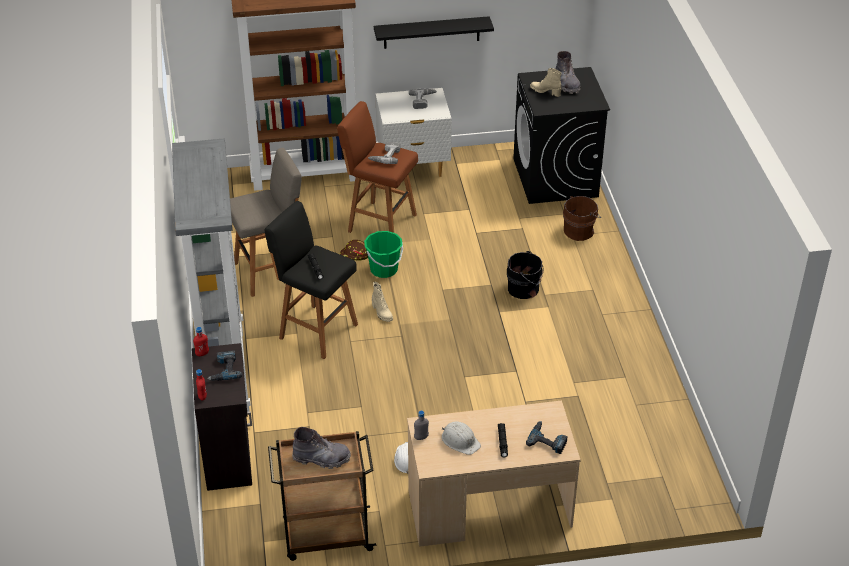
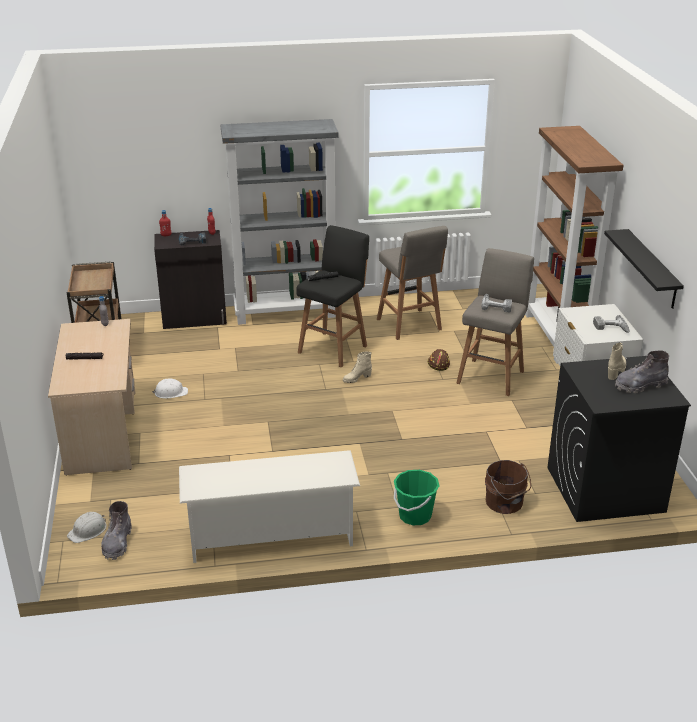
camera: 90 degrees right, 10 degrees down
(322, 458) = (93, 282): grey boot -> grey boot (117, 543)
(380, 222) = (491, 376): brown stool -> grey stool
(384, 269) = (419, 379): green bucket -> green bucket (415, 515)
(460, 440) = (94, 340): white hard hat -> white hard hat (88, 531)
(525, 289) = (396, 460): black bucket -> none
(547, 440) = (78, 380): power drill -> none
(643, 366) = (271, 536): none -> white shoe rack

